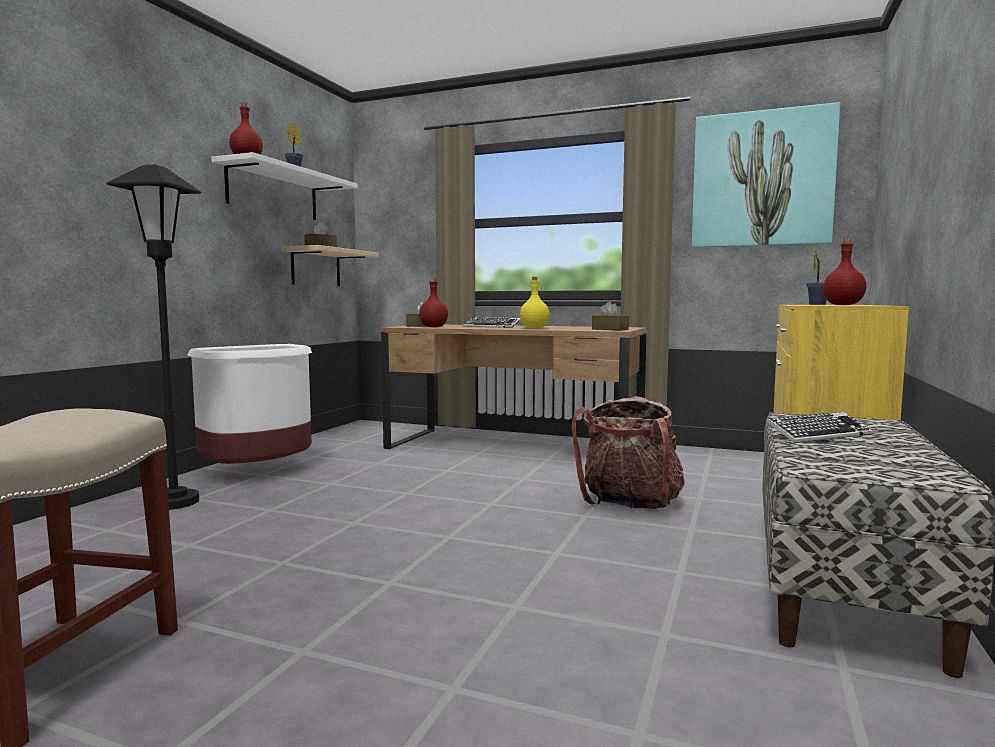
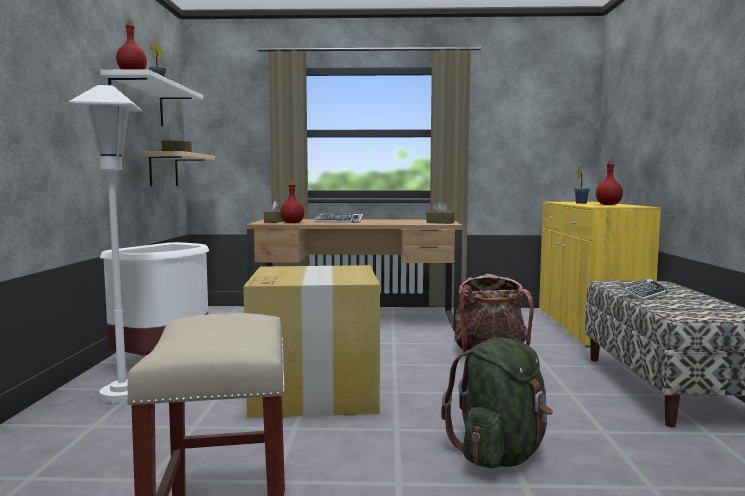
camera: 20 degrees left, 0 degrees up
(174, 502) = (122, 394): black floor lamp -> white floor lamp
(361, 523) = (315, 391): none -> cardboard box
(476, 639) = (500, 454): none -> green backpack
(534, 328) = (378, 222): yellow bottle -> none
(762, 179) = (528, 111): picture -> none

